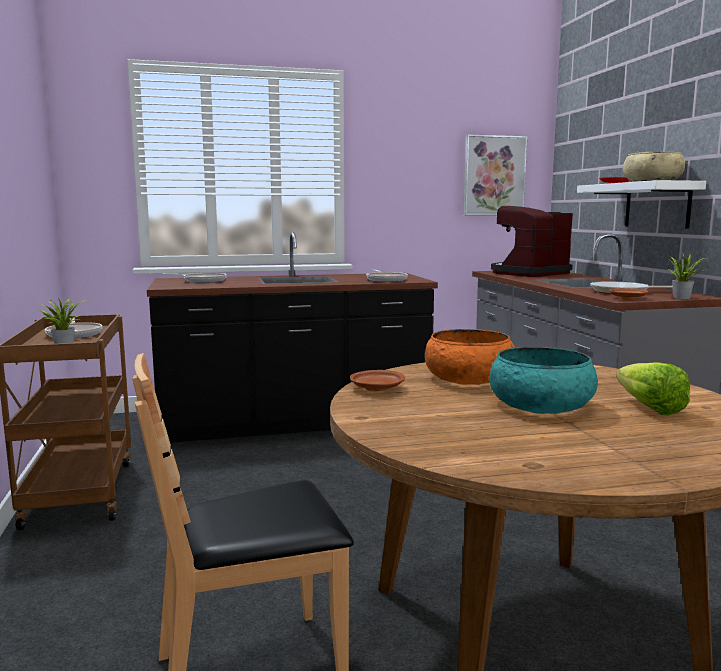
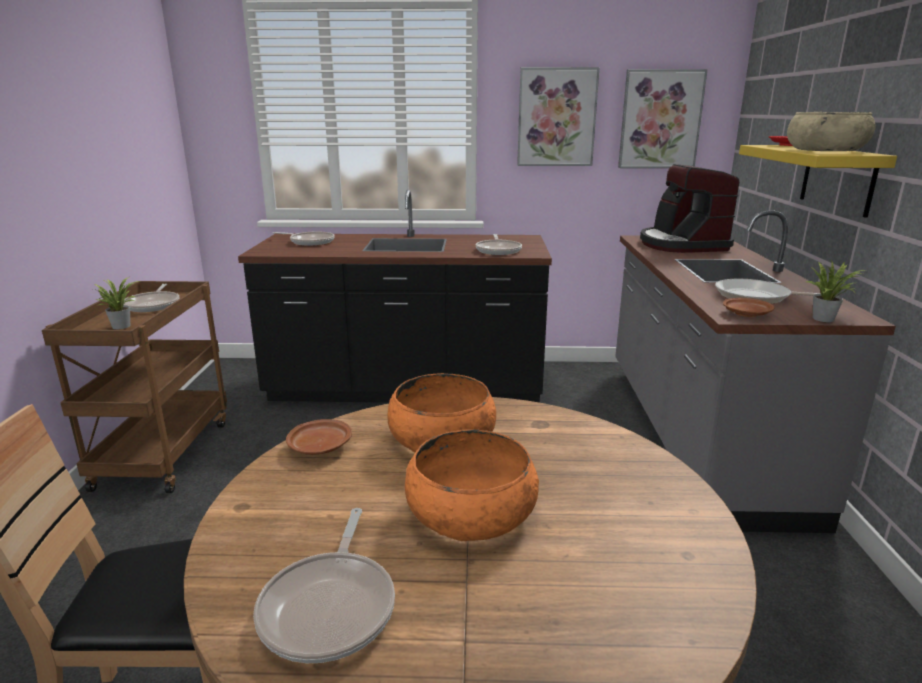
camera: 15 degrees right, 10 degrees up
(411, 173) = (556, 117): none -> picture
(503, 447) = (330, 607): none -> frying pan
(528, 273) = (681, 244): coffee machine -> coffee machine turned 75 degrees counterclockwise
(541, 404) = (471, 512): turquoise bowl -> orange bowl
(646, 406) = (603, 540): lettuce -> none
(657, 205) = (837, 179): white shelf -> yellow shelf

